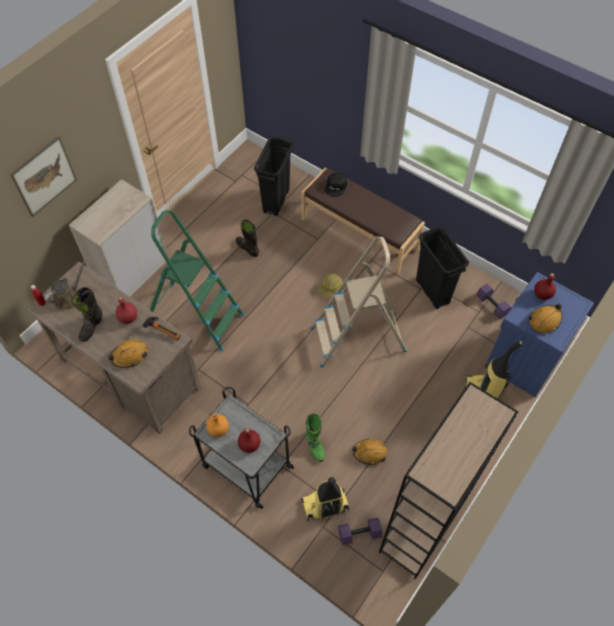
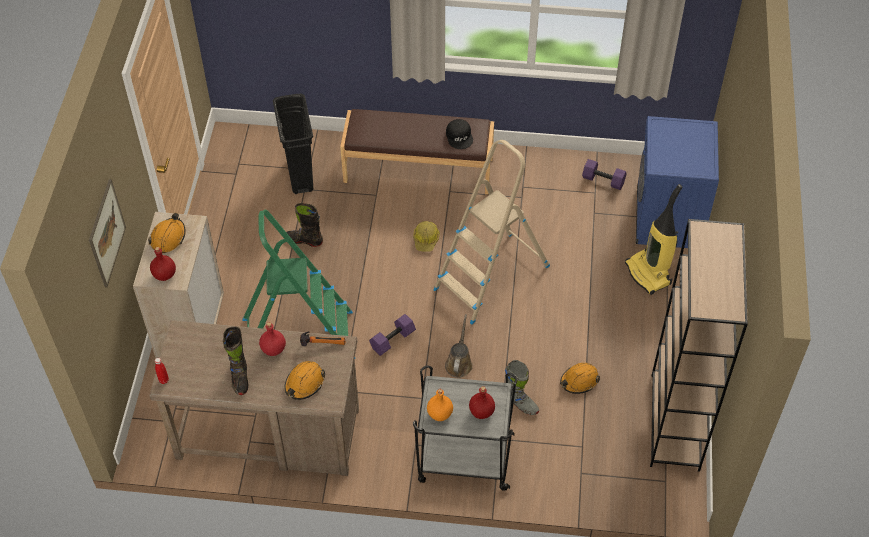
camera: 30 degrees left, 5 degrees down
(68, 298) = (190, 361): brown watering can -> brown watering can (459, 363)
(315, 446) = (520, 403): green boot -> grey boot
(325, 506) = (569, 453): vacuum cleaner -> none
(336, 187) = (376, 124): black cap -> black cap (460, 136)
(359, 534) = (620, 461): purple dumbbell -> purple dumbbell (393, 341)
(432, 291) = (535, 194): black trash can -> none
(541, 294) = (666, 135): red bottle -> red bottle (164, 275)
(544, 320) = (684, 158): orange hard hat -> orange hard hat (168, 237)

